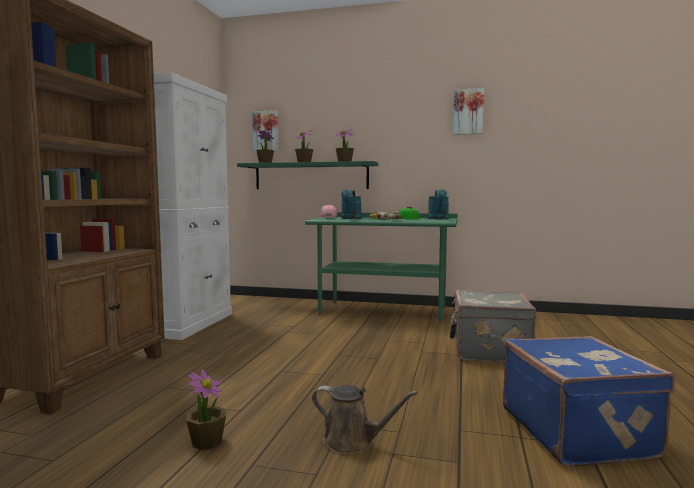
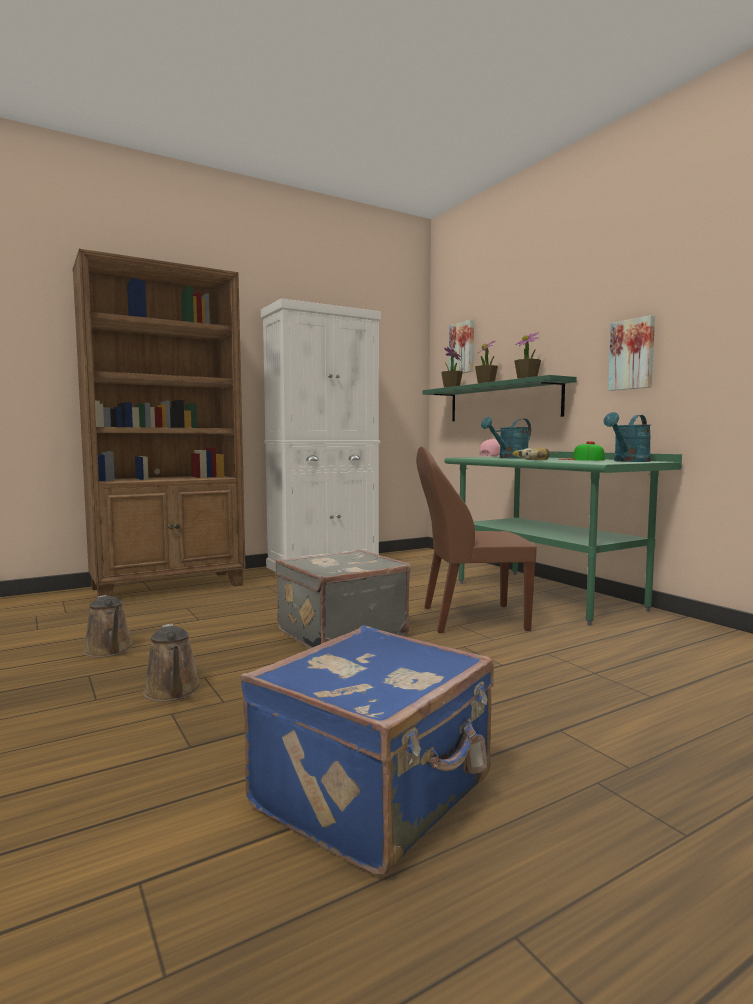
camera: 45 degrees right, 0 degrees up
(207, 442) = (110, 650): potted plant -> brown watering can
(383, 335) = (470, 618): none -> brown chair
(468, 112) = (708, 275): picture -> picture (632, 354)
(488, 350) = (555, 673): grey suitcase -> grey suitcase (339, 632)

